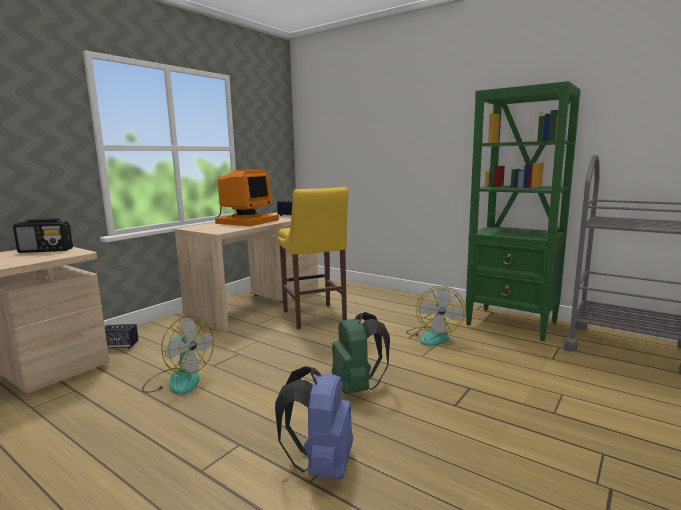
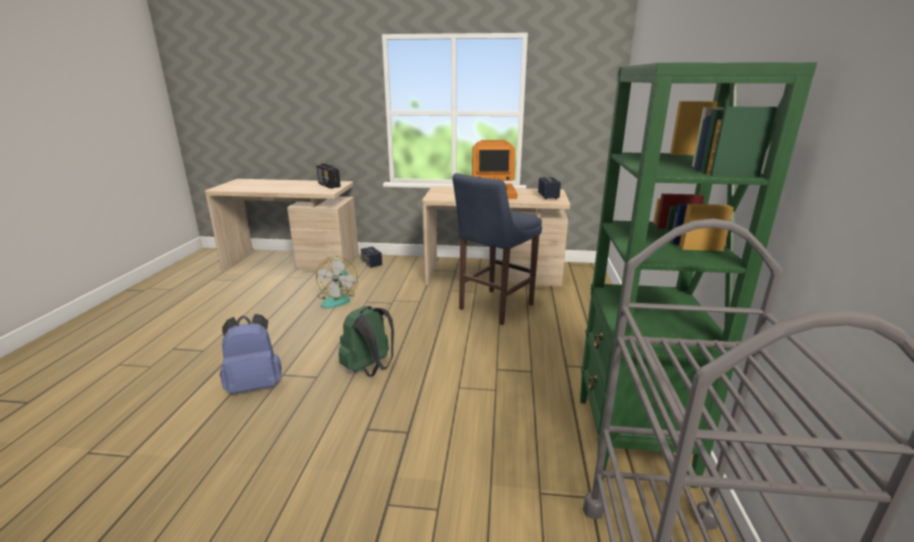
camera: 60 degrees right, 10 degrees up
(315, 317) = (493, 308): yellow stool -> blue stool
(433, 336) = (518, 383): fan -> none

